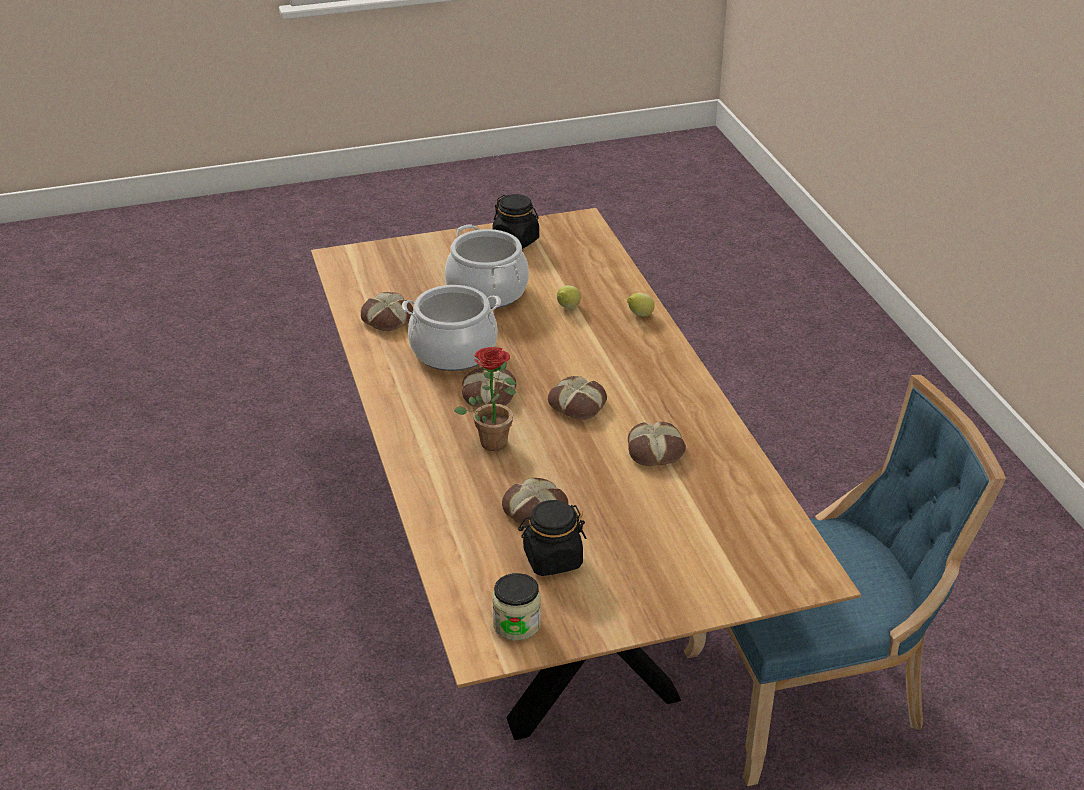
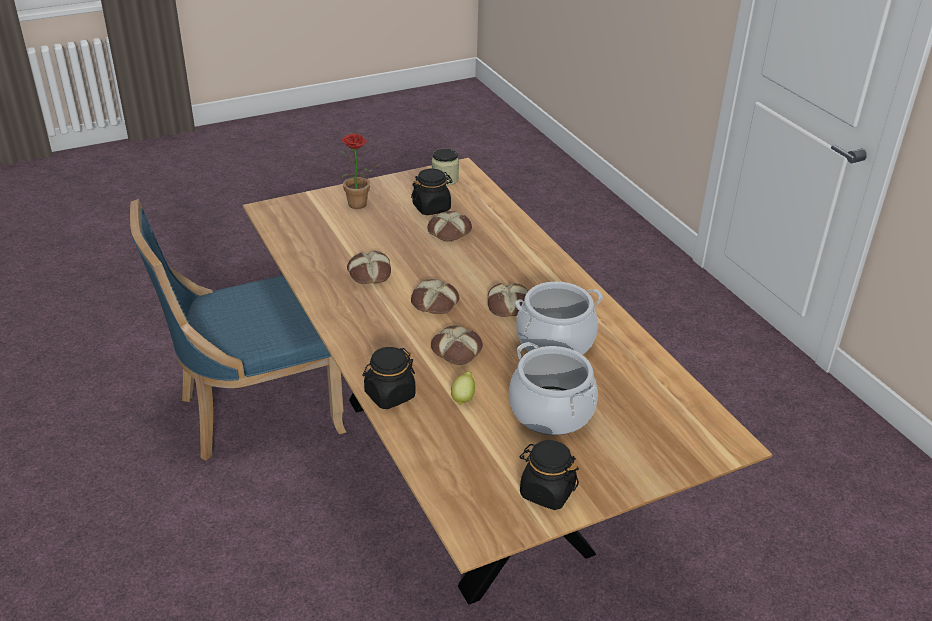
camera: 170 degrees right, 0 degrees up
(387, 319) = (633, 369): bread -> bread (457, 350)
(493, 439) = (493, 272): potted plant -> potted plant (358, 206)
(639, 315) = (389, 395): lemon -> black jar

